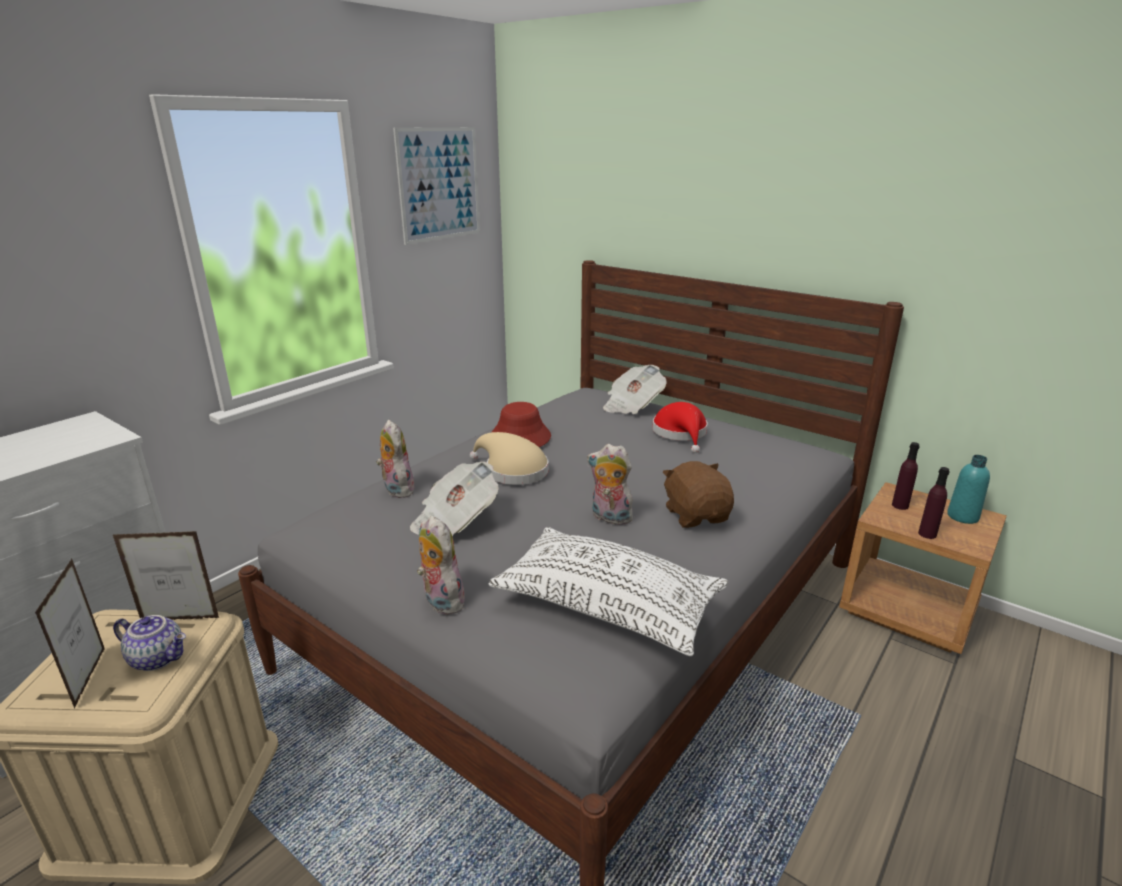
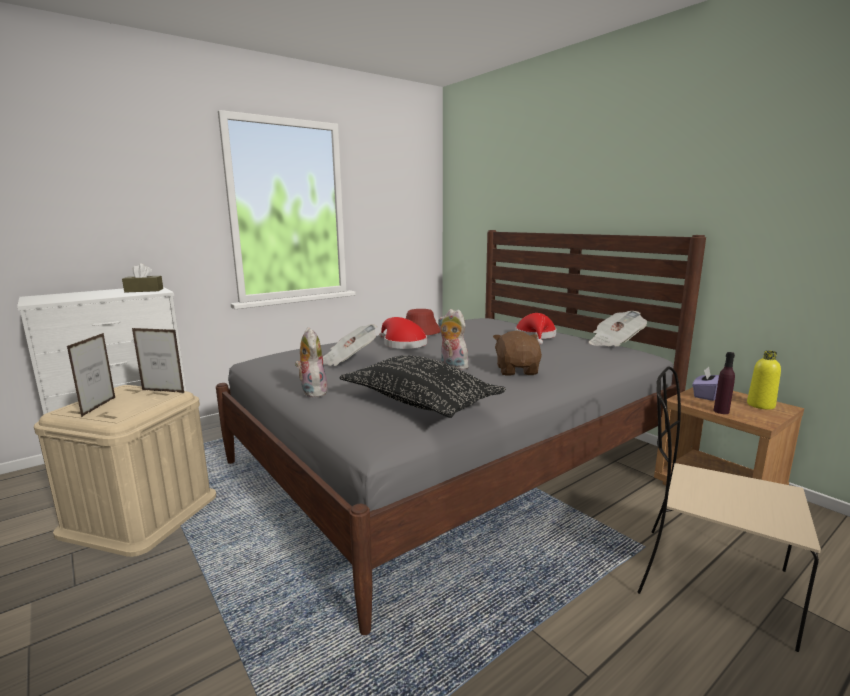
camera: 15 degrees right, 10 degrees down
(81, 435) = (144, 290): none -> brown tissue box
(159, 658) = (139, 404): teapot -> none
(396, 489) = (323, 347): plush toy -> none
(439, 184) = (397, 181): picture -> none
(512, 471) = (402, 344): beige hat -> red hat
(608, 606) = (419, 402): white pillow -> black pillow
(632, 405) = (510, 324): newspaper -> newspaper (614, 343)
(900, 505) = (706, 395): purple bottle -> purple tissue box
(939, 752) = (708, 581): none -> beige chair
(962, 516) = (760, 405): turquoise bottle -> yellow bottle

